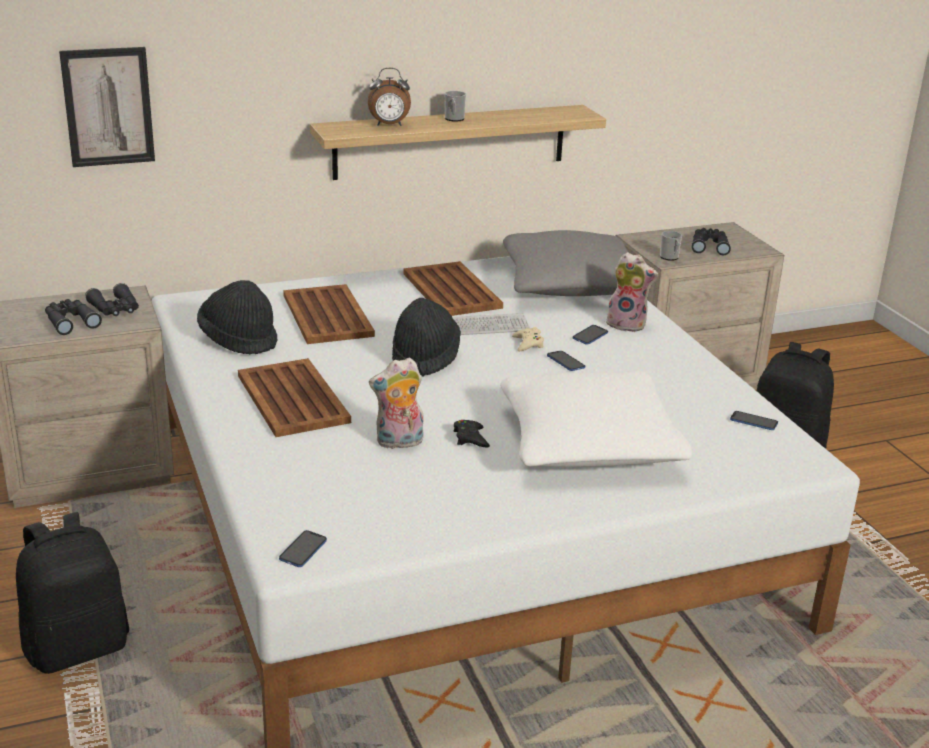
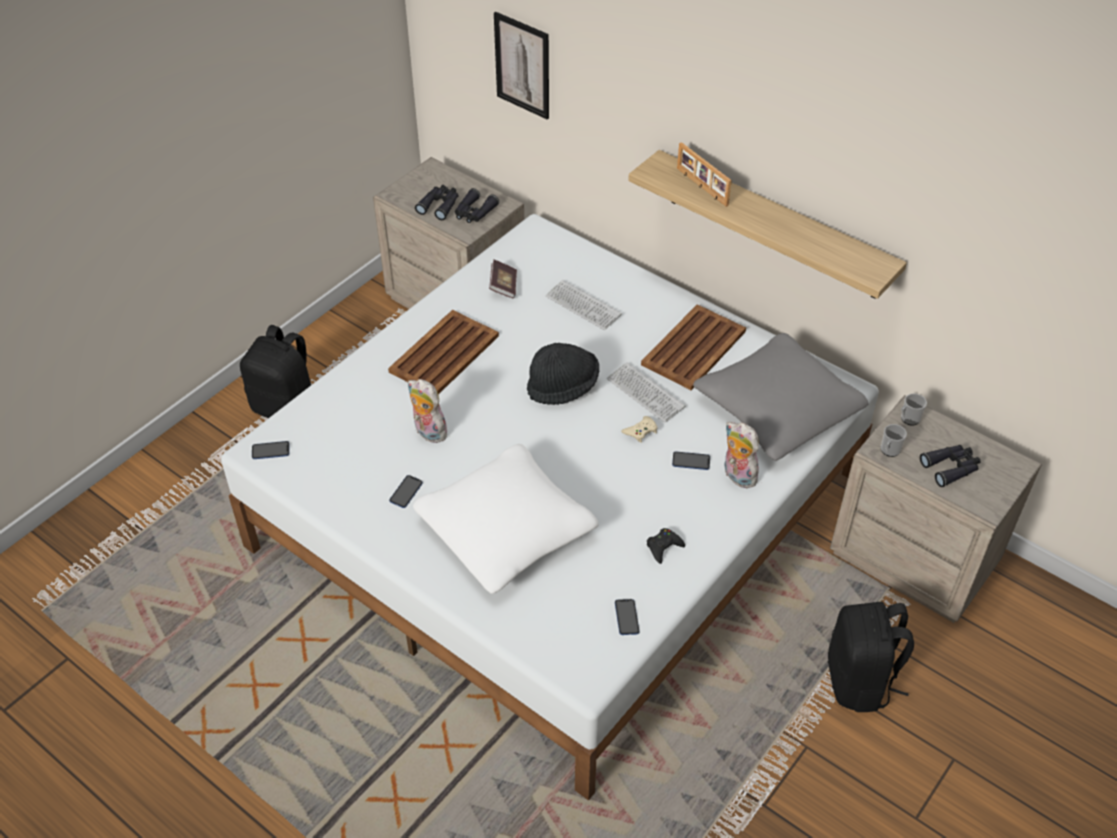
camera: 60 degrees right, 20 degrees up
(239, 340) = (503, 286): black hat -> book
(327, 315) = (583, 306): brown tray -> keyboard
(389, 125) = (701, 187): alarm clock -> picture frame
(454, 119) = (760, 211): mug -> mug (908, 419)
(470, 438) = (463, 464): black game controller -> black game controller (663, 547)
(565, 362) = (629, 466): phone -> phone (406, 492)
(627, 324) = (737, 476): plush toy -> plush toy turned 150 degrees clockwise

